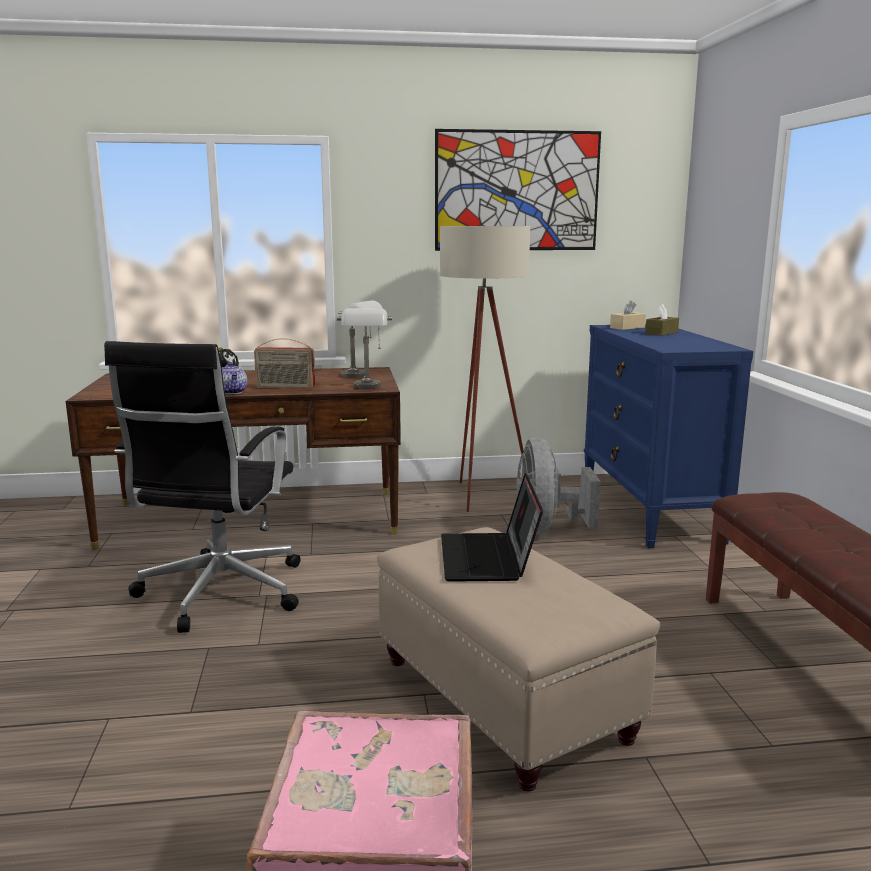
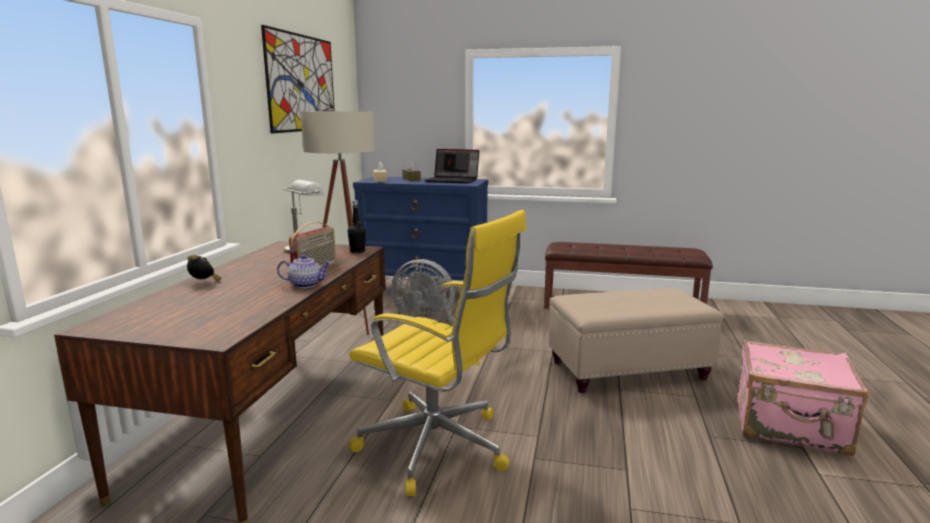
camera: 70 degrees left, 0 degrees up
(219, 594) = (438, 447): black office chair -> yellow office chair
(367, 388) = (357, 251): grey table lamp -> black bottle
(489, 559) = (608, 301): laptop -> laptop (453, 180)

